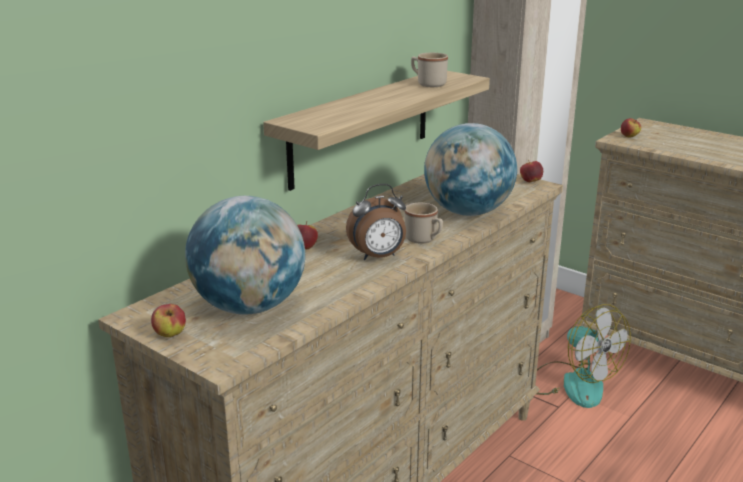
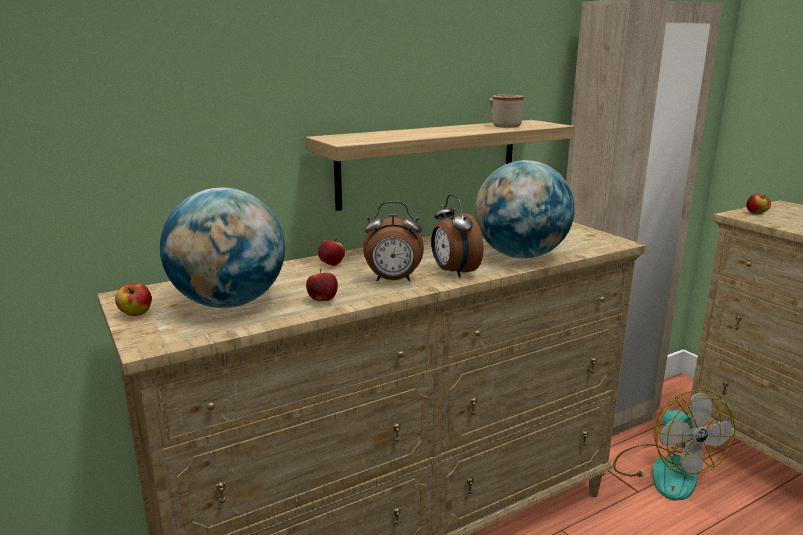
camera: 20 degrees right, 5 degrees down
(424, 239) = (453, 272): beige mug -> alarm clock
(530, 181) = (611, 238): apple -> apple (322, 300)

